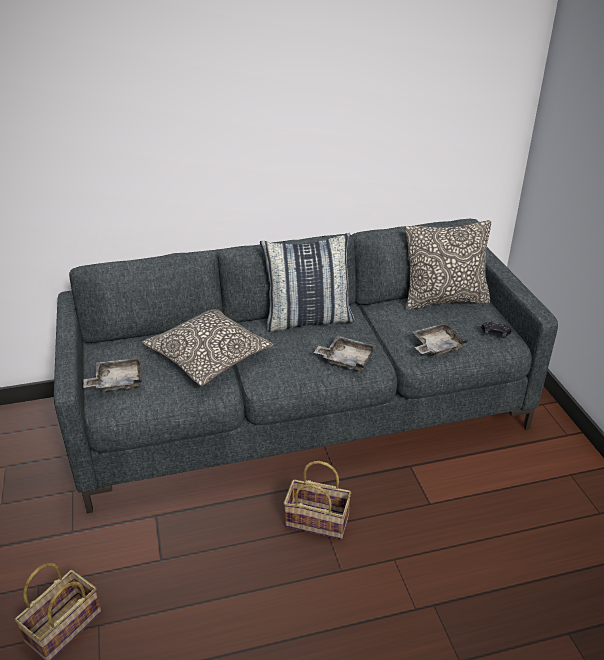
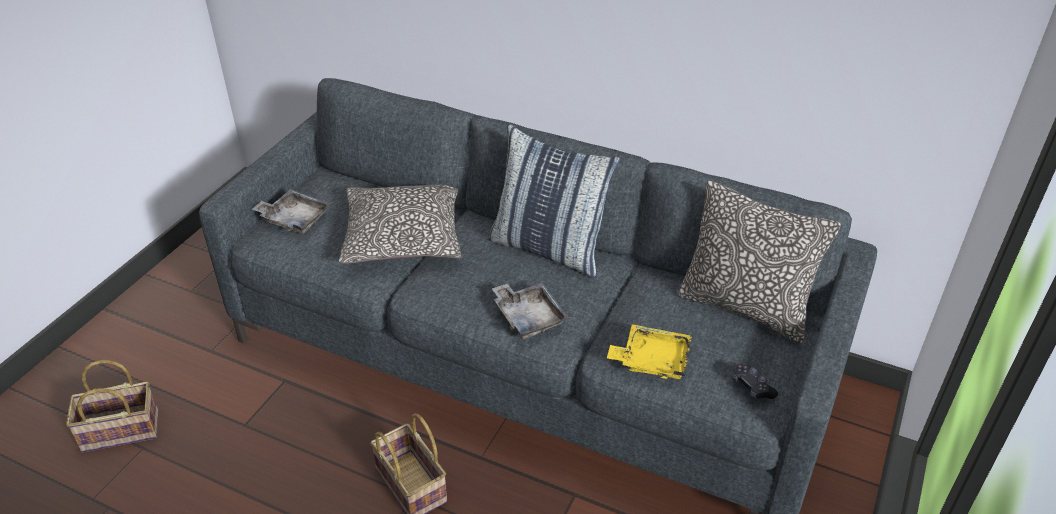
camera: 40 degrees right, 5 degrees up
(436, 346) = (652, 360): grey tray -> yellow tray

